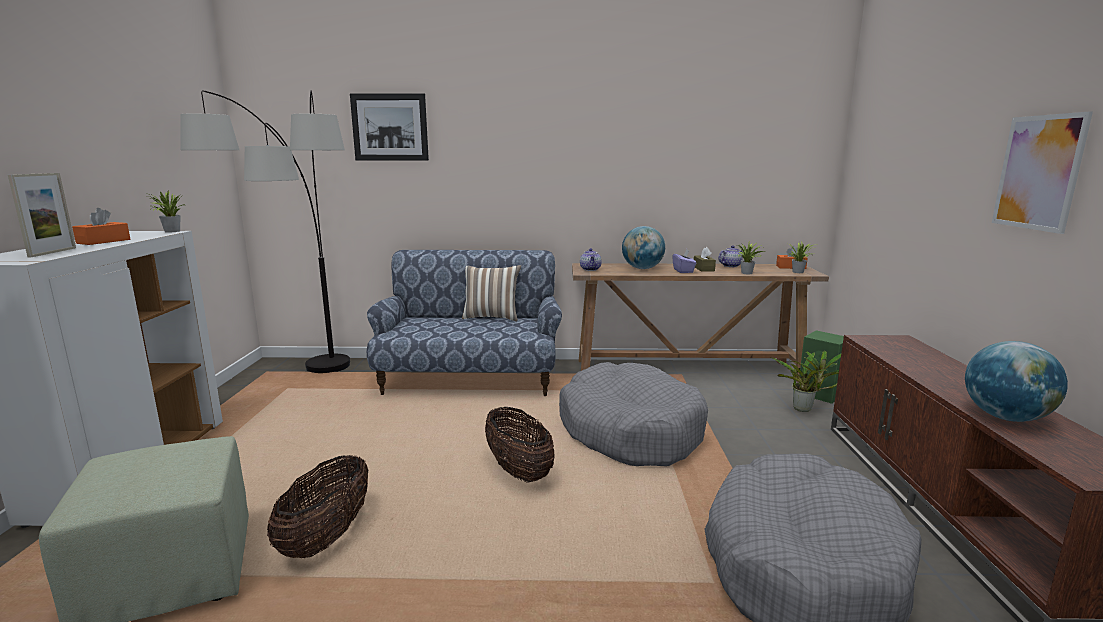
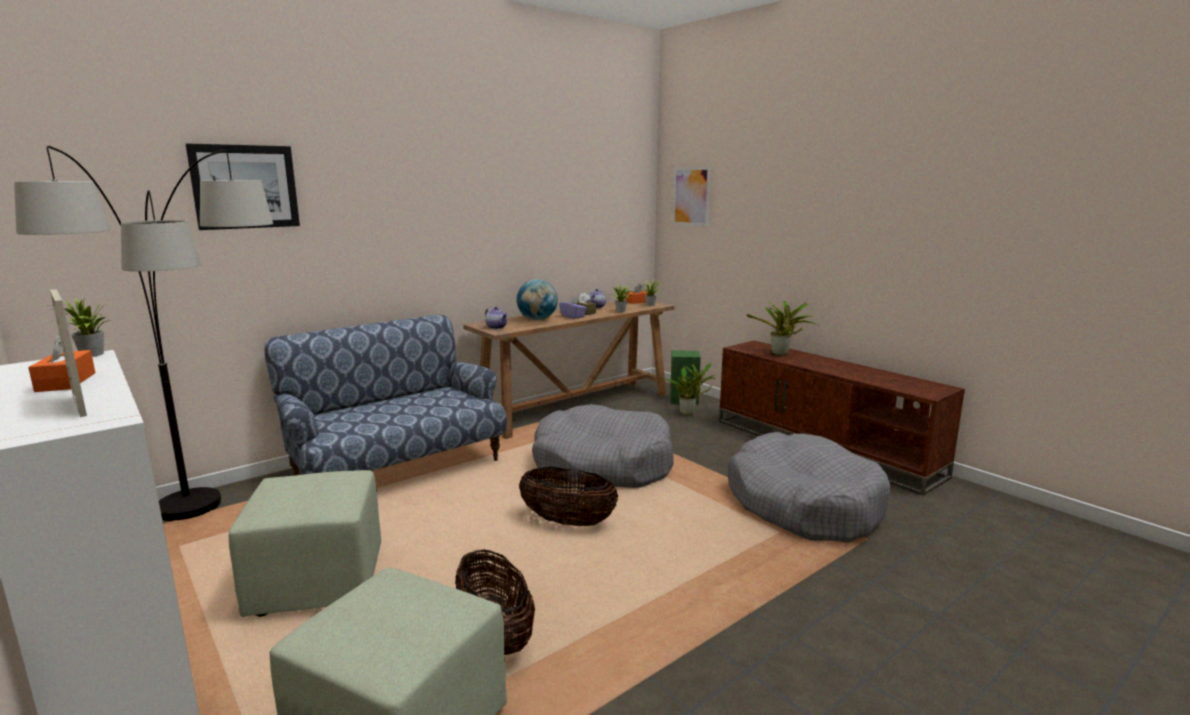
camera: 40 degrees left, 0 degrees up
(304, 443) = (318, 583): none -> green ottoman
(492, 317) = (404, 395): pillow -> none
(915, 358) = (781, 354): none -> potted plant
(1006, 417) = (865, 376): globe -> none
(1038, 172) = (839, 225): picture -> picture (691, 196)

